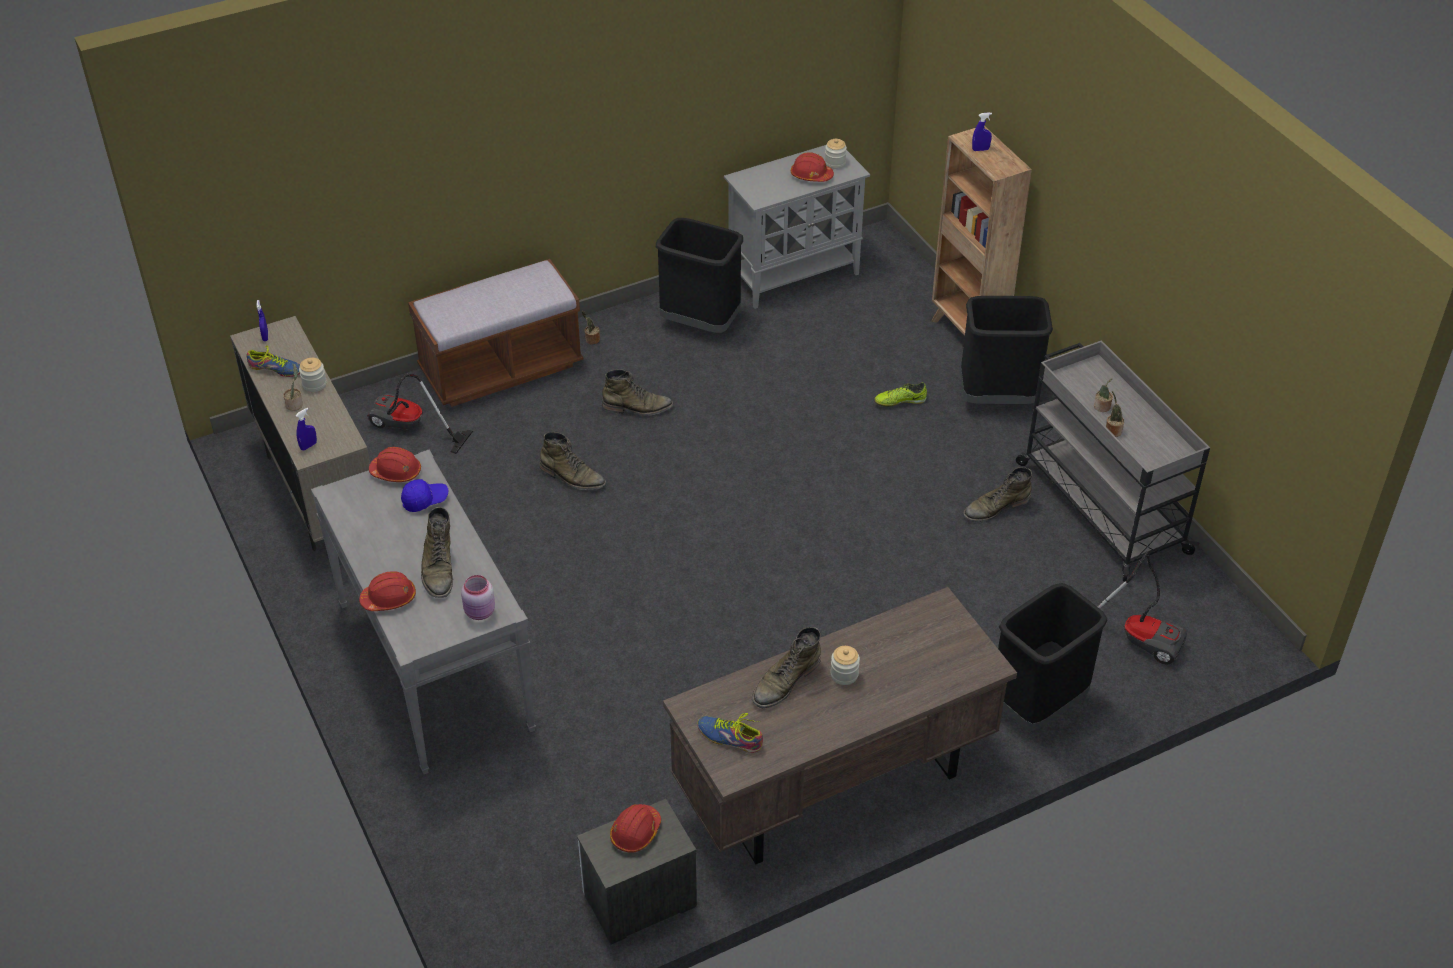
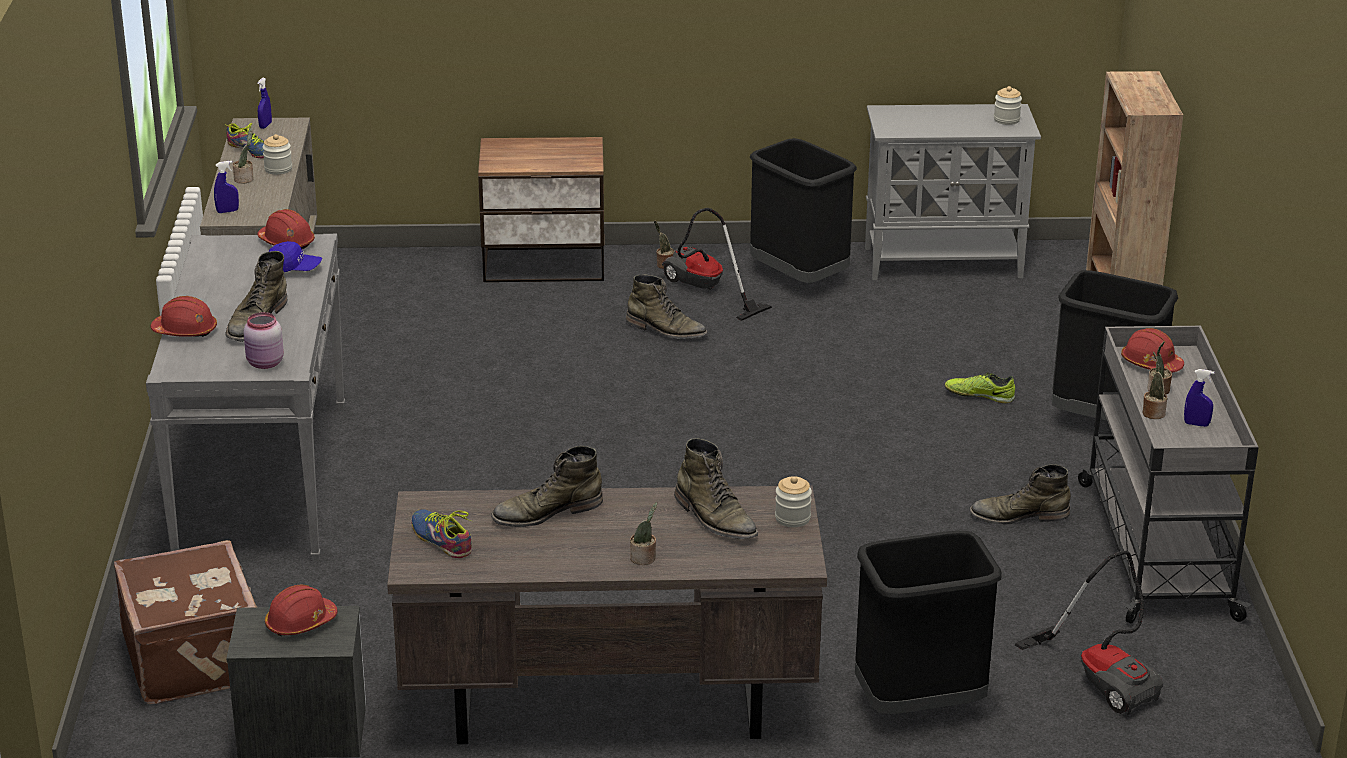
camera: 25 degrees right, 15 degrees down
(409, 429) = (407, 290): vacuum cleaner -> vacuum cleaner (704, 290)
(501, 369) = (545, 265): brown bench -> nightstand
(508, 859) = (195, 658): none -> brown suitcase
(572, 477) = (544, 369): green boot -> green boot (715, 518)
(811, 175) = (968, 124): red hard hat -> red hard hat (1151, 364)
(844, 674) = (619, 524): jar -> jar (792, 518)
(884, 702) = (644, 559): none -> potted plant
(980, 149) = (1134, 88): blue spray bottle -> blue spray bottle (1196, 424)

